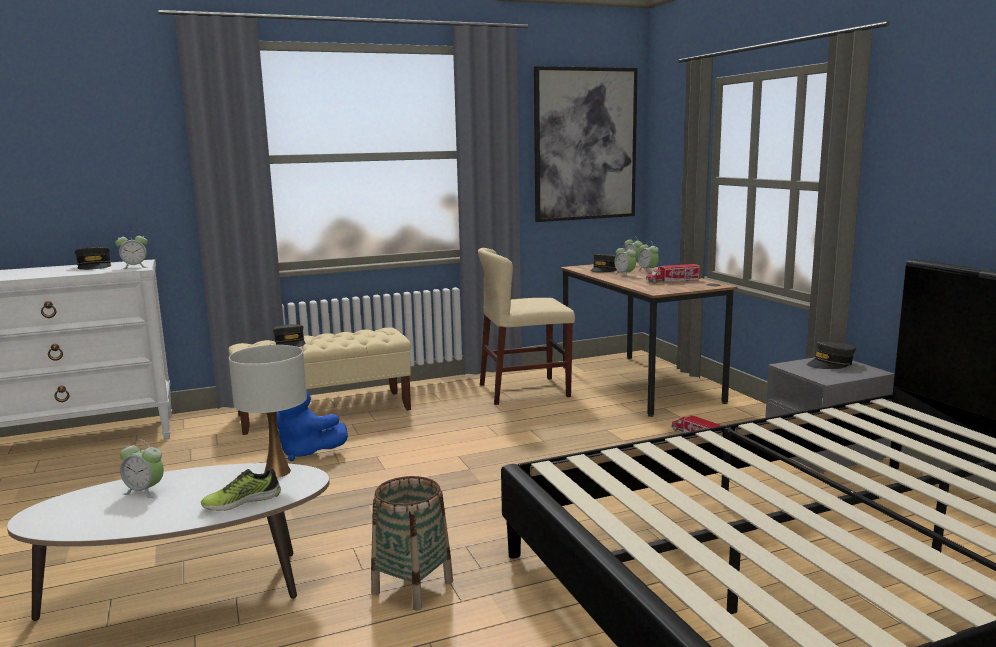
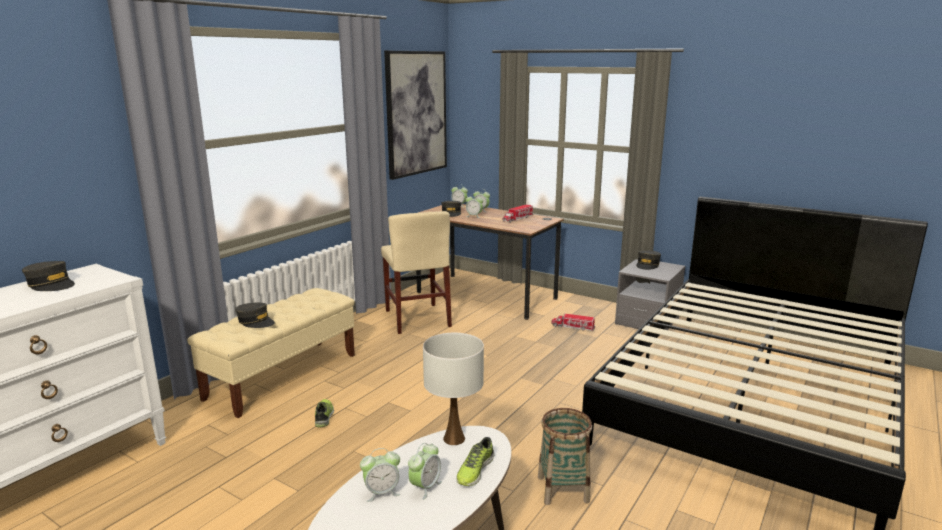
camera: 35 degrees left, 5 degrees up
(134, 267) = (109, 278): alarm clock -> alarm clock (425, 487)
(305, 452) = (324, 416): blue plush toy -> shoe
(524, 390) = (417, 318): beige chair -> beige chair turned 60 degrees counterclockwise

